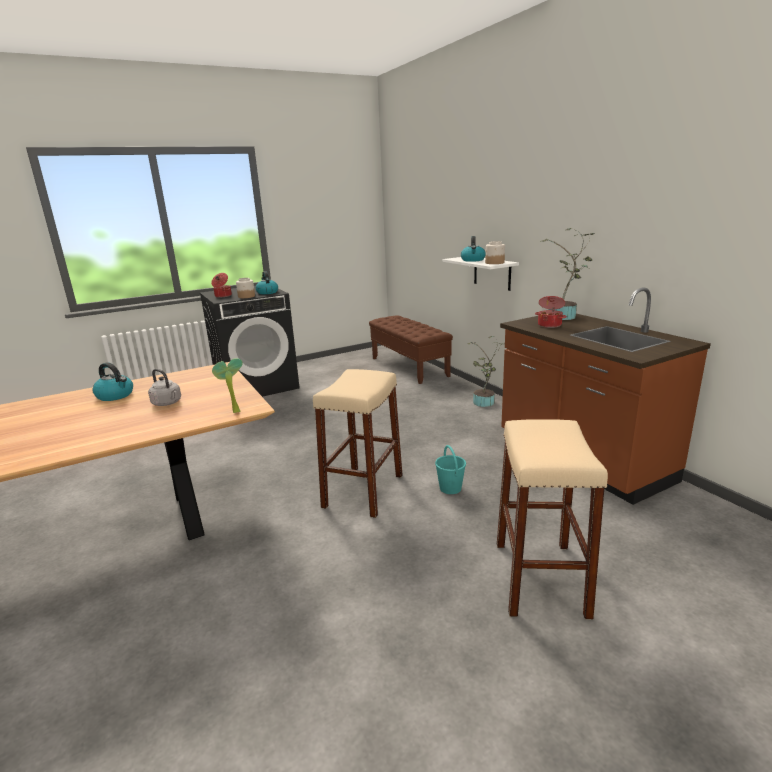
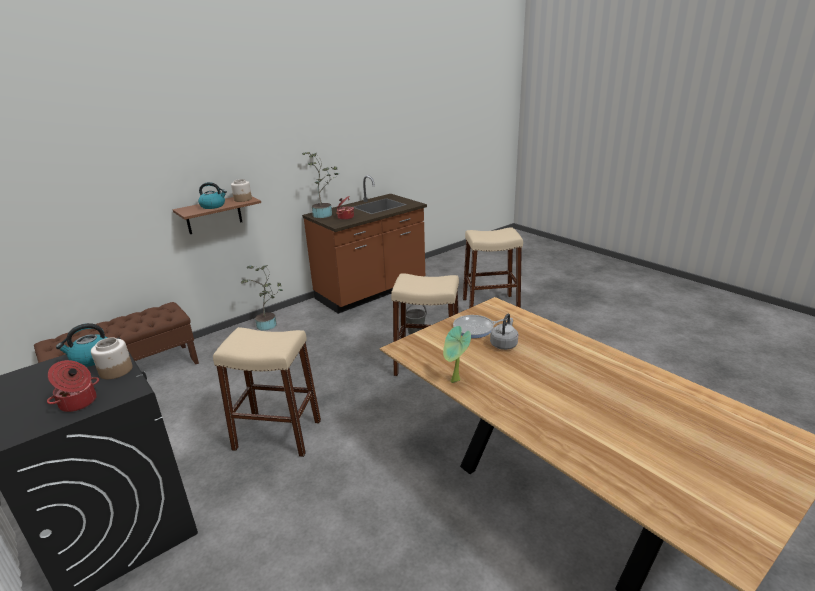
camera: 100 degrees left, 5 degrees up
(116, 395) = (500, 383): kettle -> none
(212, 394) = (476, 329): none -> frying pan
(234, 411) = (505, 310): potted plant -> potted plant (455, 382)
(300, 418) = (278, 435): none -> beige stool
(450, 488) = (416, 331): turquoise bucket -> grey bucket
(492, 273) = (213, 214): white shelf -> brown shelf

